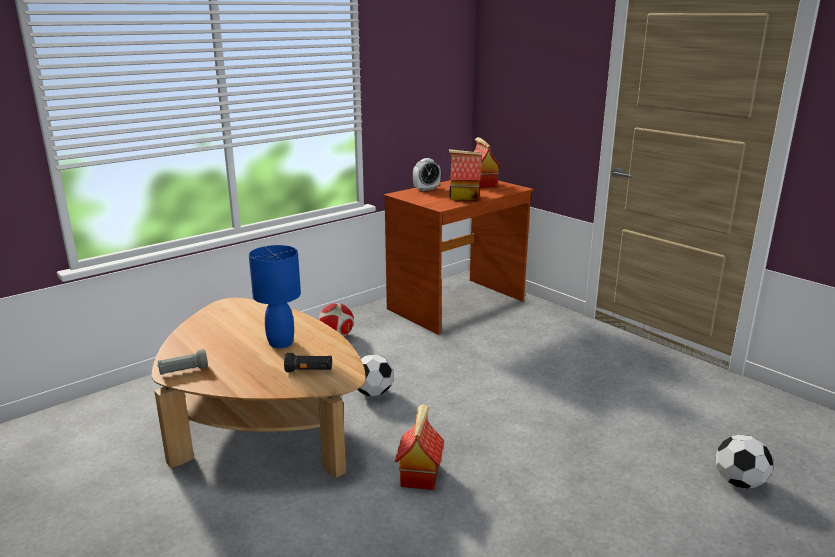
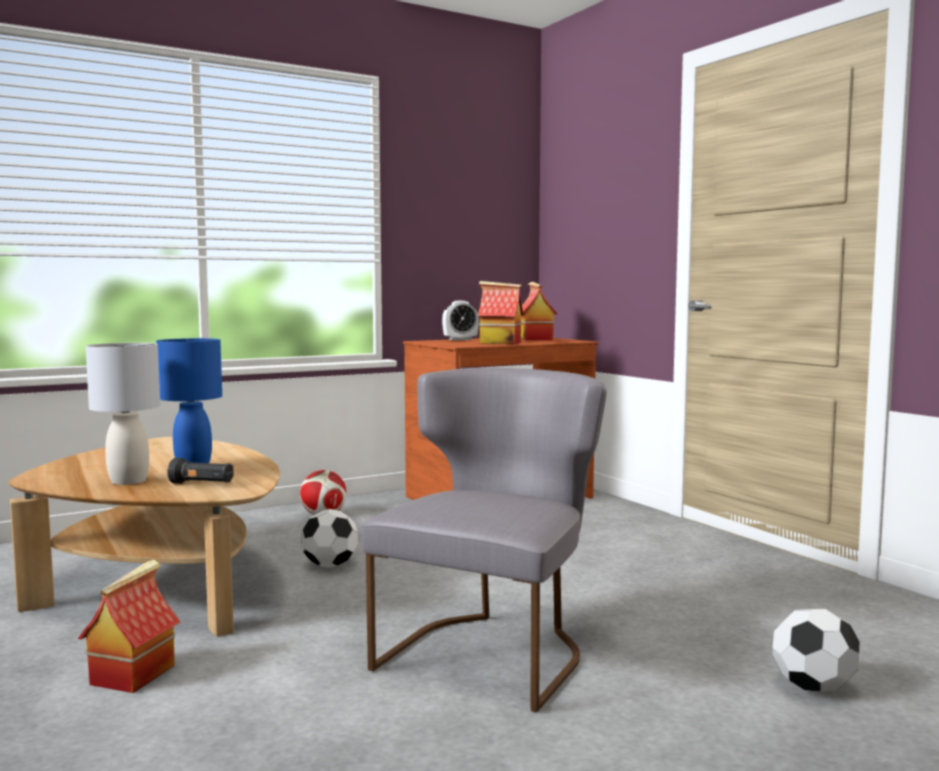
camera: 10 degrees right, 15 degrees down
(183, 371) = (51, 478): grey flashlight -> none
(249, 371) = (128, 481): none -> grey table lamp
(419, 475) = (330, 642): toy house -> toy house (133, 674)
(531, 471) = (492, 651): none -> grey chair

